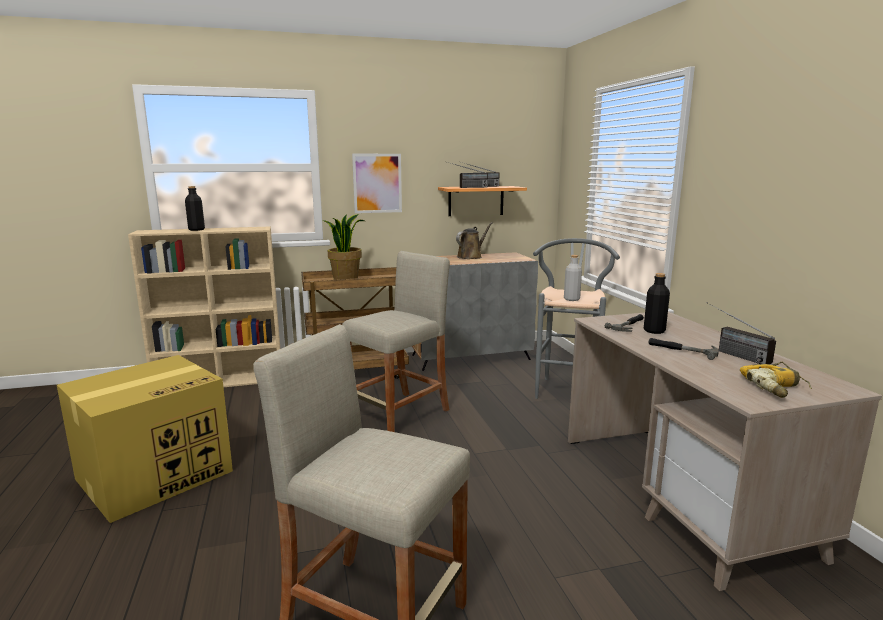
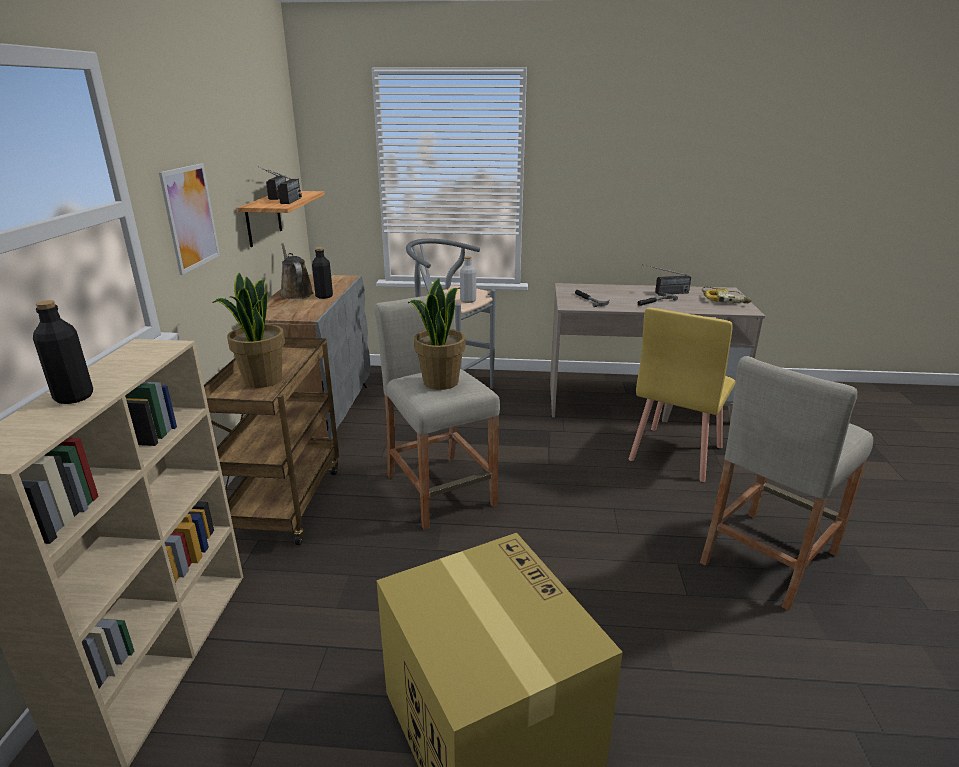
camera: 70 degrees left, 10 degrees up
(389, 316) = (440, 382): none -> potted plant
(568, 532) = (675, 453): none -> yellow chair
(654, 331) = (607, 297): black bottle -> black bottle (324, 296)

